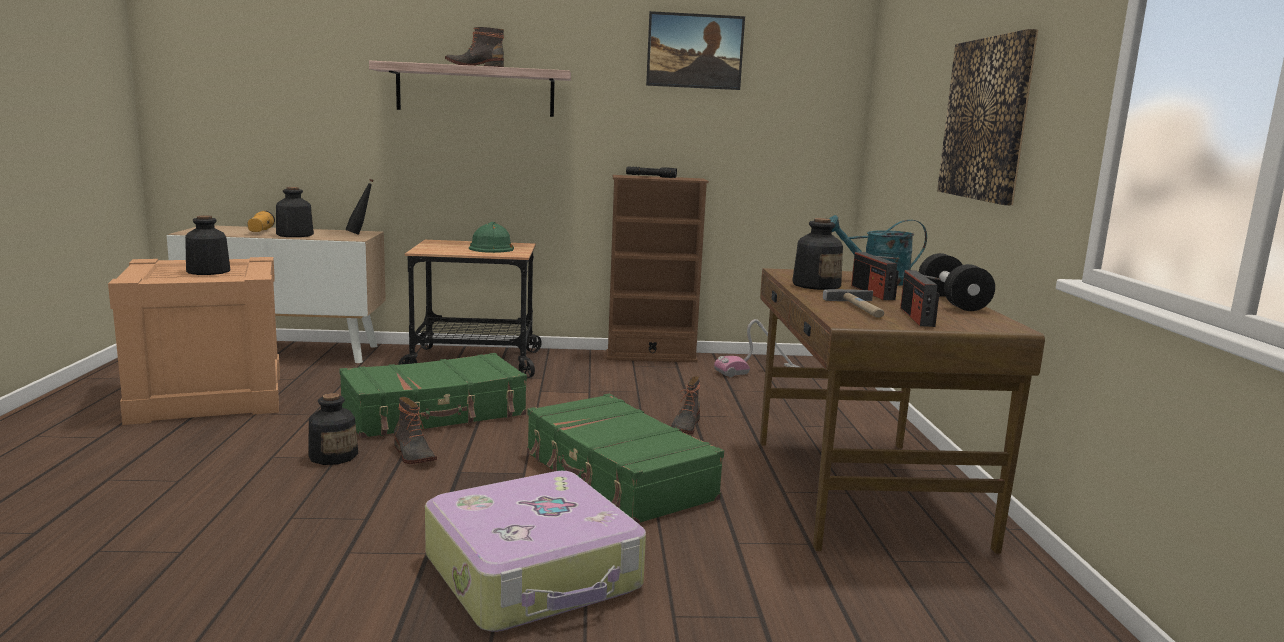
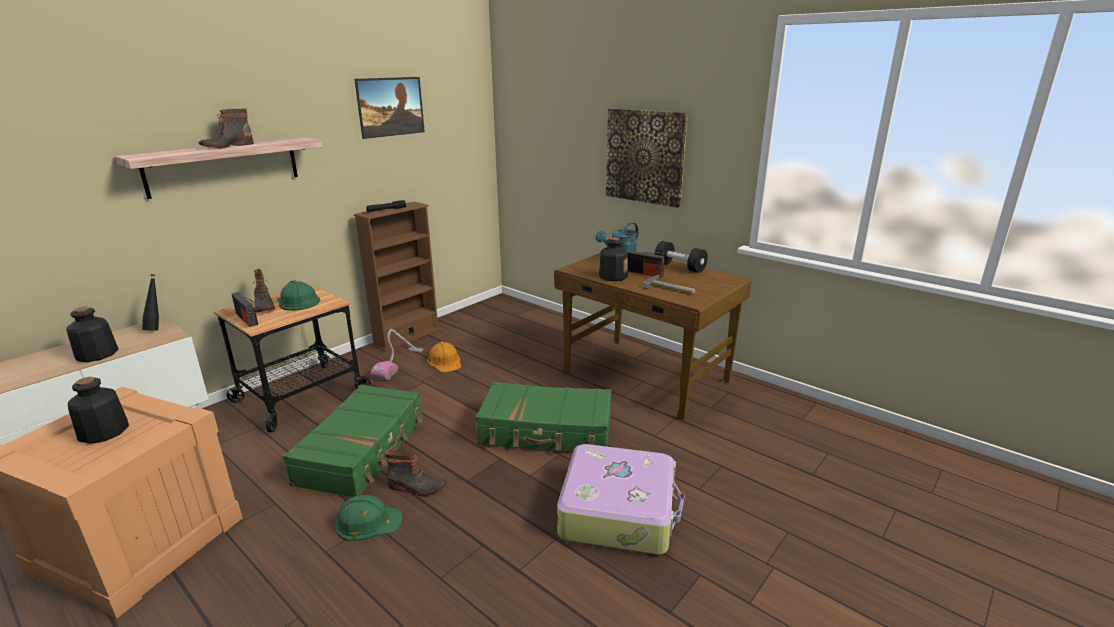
camera: 45 degrees left, 10 degrees up
(260, 231) = (42, 364): flashlight -> none
(333, 456) = (368, 522): bottle -> green hard hat
(645, 386) = (445, 361): none -> orange hard hat
(684, 426) = (516, 380): boot -> boot (263, 306)
(758, 371) = (481, 321): vacuum cleaner -> vacuum cleaner (399, 364)
(916, 317) = (699, 286): radio -> radio (247, 319)

